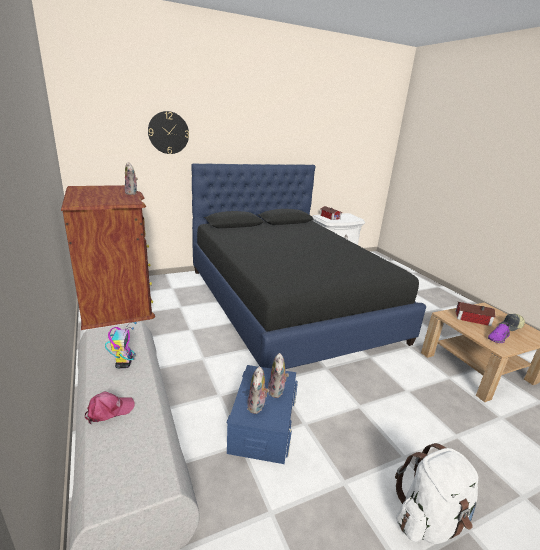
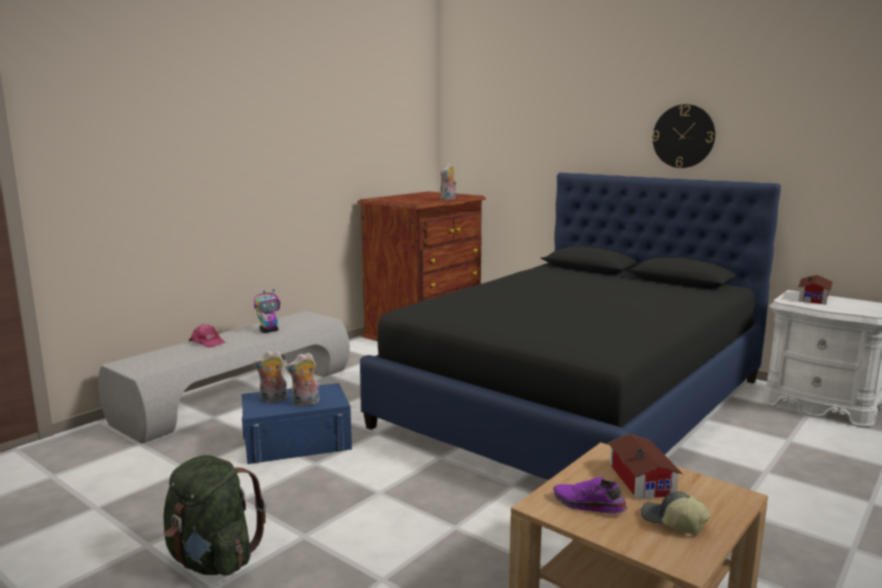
camera: 65 degrees right, 10 degrees down
(168, 133) = (541, 132): wall clock -> wall clock (683, 136)
(429, 519) = (212, 560): white backpack -> green backpack

